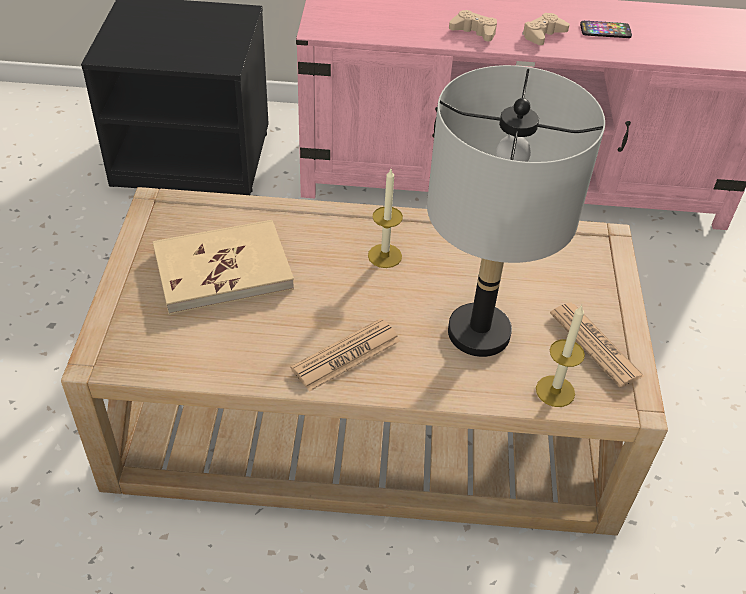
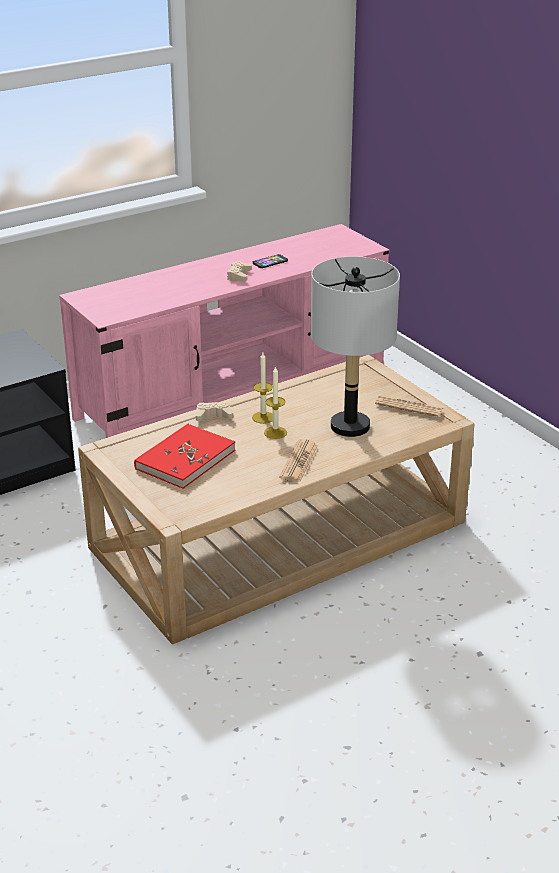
camera: 35 degrees left, 15 degrees down
(223, 270) = (185, 459): beige book -> red book
(474, 31) = (198, 287): beige game controller -> beige game controller (213, 416)
(555, 391) = (412, 431): candle -> candle (275, 432)

